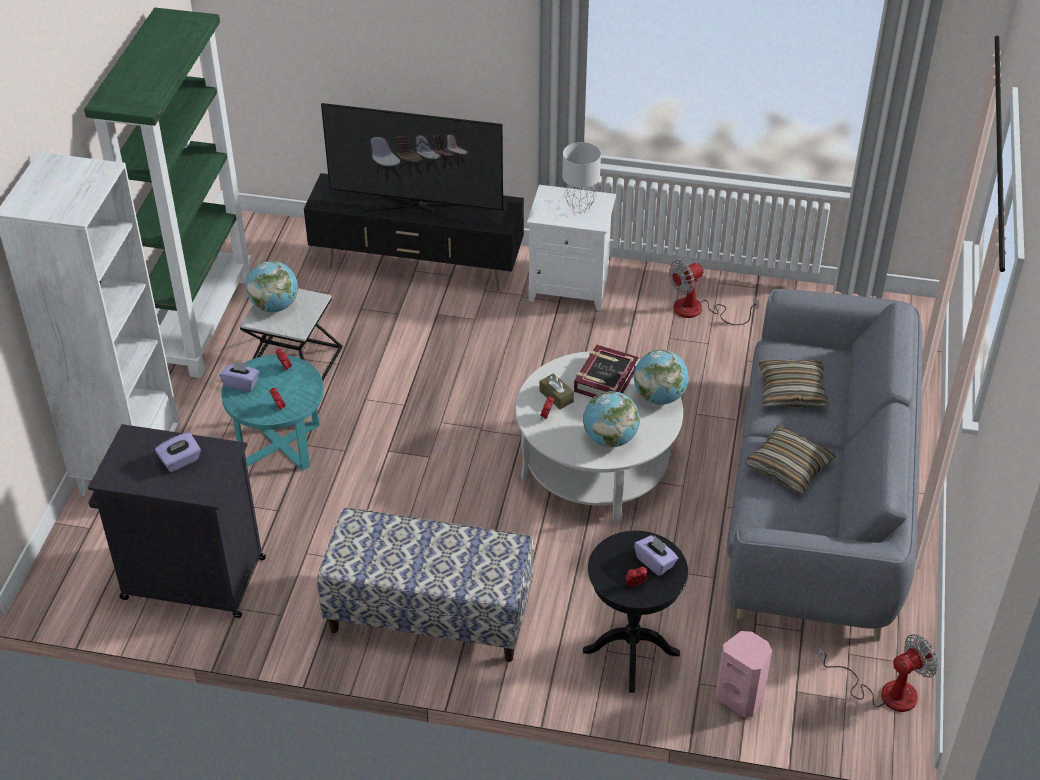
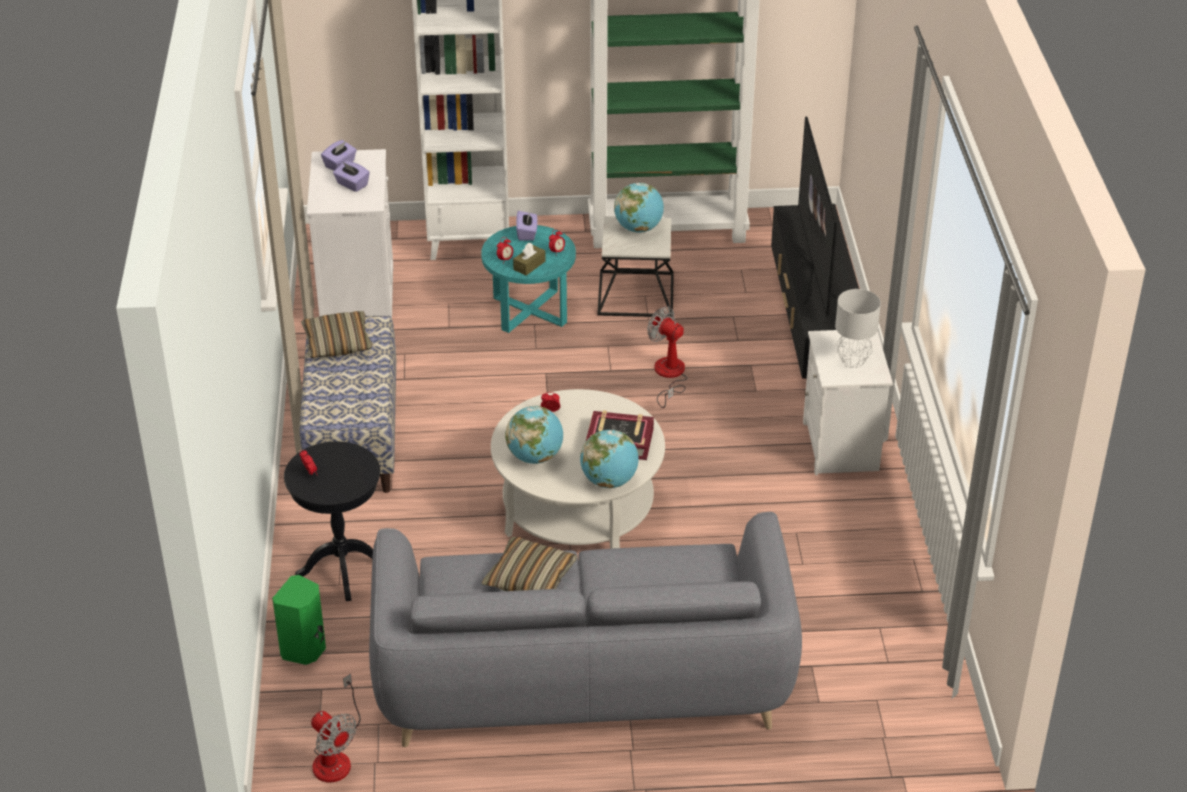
camera: 75 degrees right, 5 degrees down
(190, 578) = (358, 300): black cabinet -> white cabinet
(556, 396) = (582, 413): brown tissue box -> brown tissue box (529, 265)
(655, 562) = (341, 481): purple tissue box -> purple tissue box (340, 164)
(698, 311) = (854, 549): fan -> fan (669, 376)
(741, 698) = (305, 650): pink speaker -> green speaker
(791, 391) = (648, 570): pillow -> pillow (337, 343)

